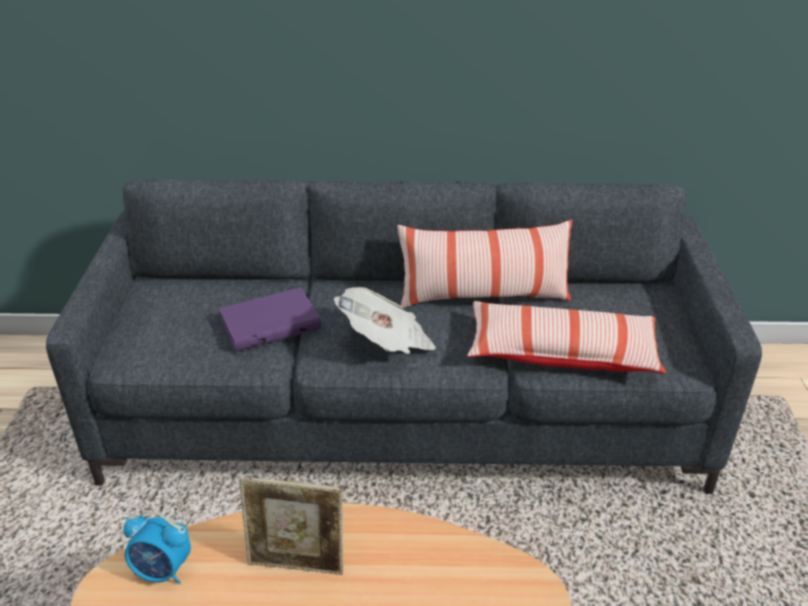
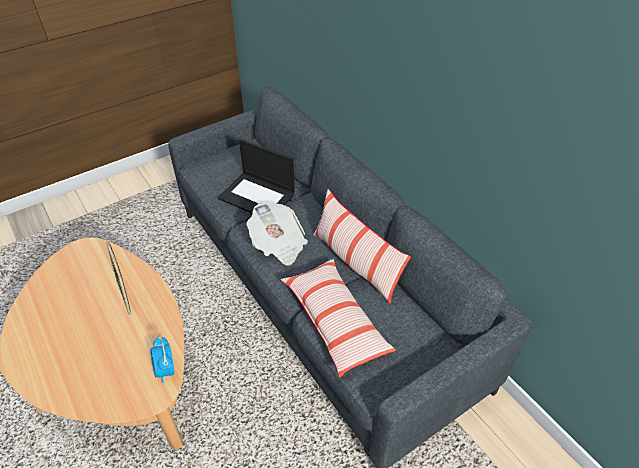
camera: 55 degrees right, 10 degrees up
(163, 571) = (99, 257): alarm clock -> alarm clock (166, 370)
(270, 322) = (258, 196): purple book -> laptop

